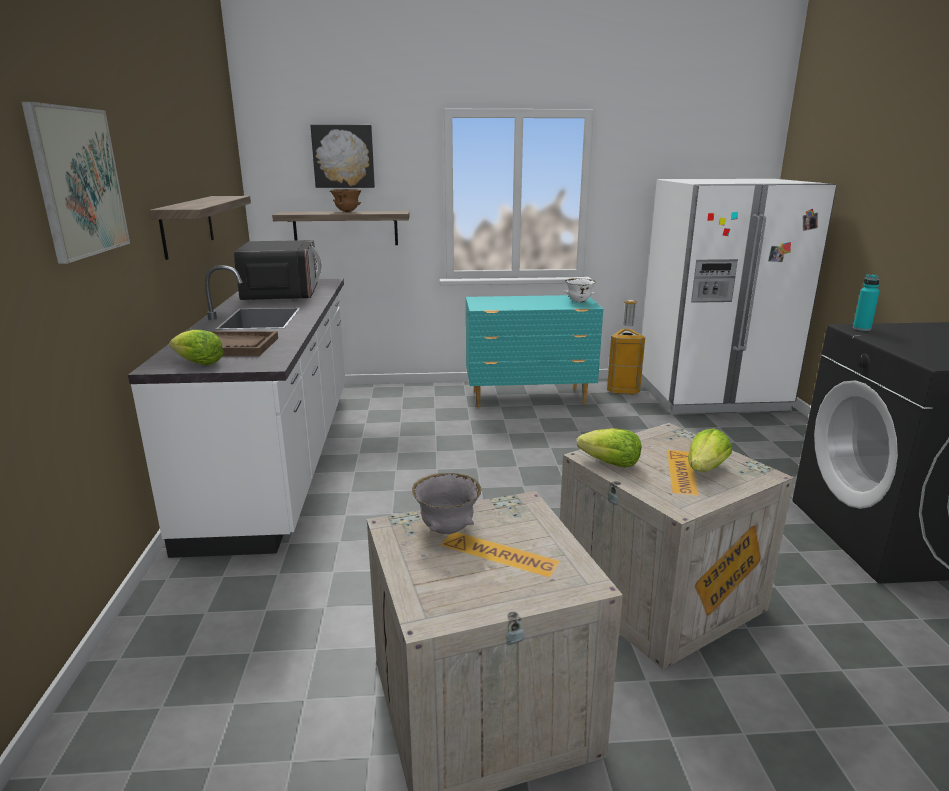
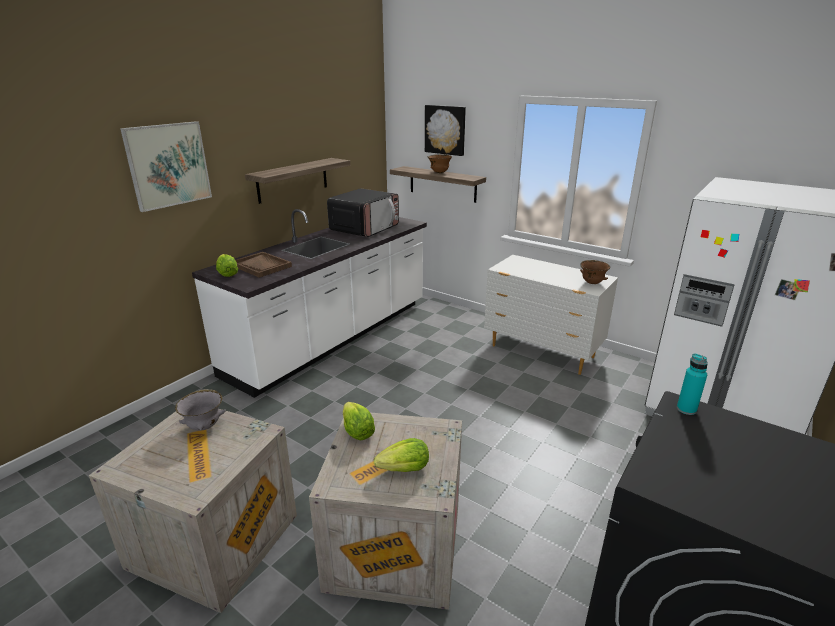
camera: 40 degrees right, 5 degrees up
(529, 398) = (542, 352): turquoise dresser -> white dresser
(578, 302) = (592, 283): white bowl -> brown bowl
(622, 390) = (636, 373): trash can -> none

